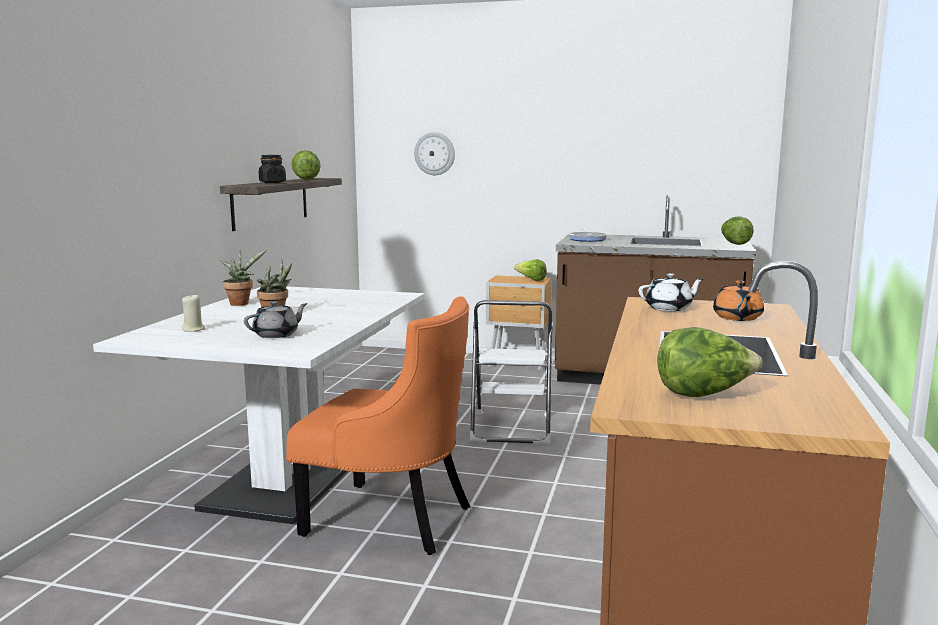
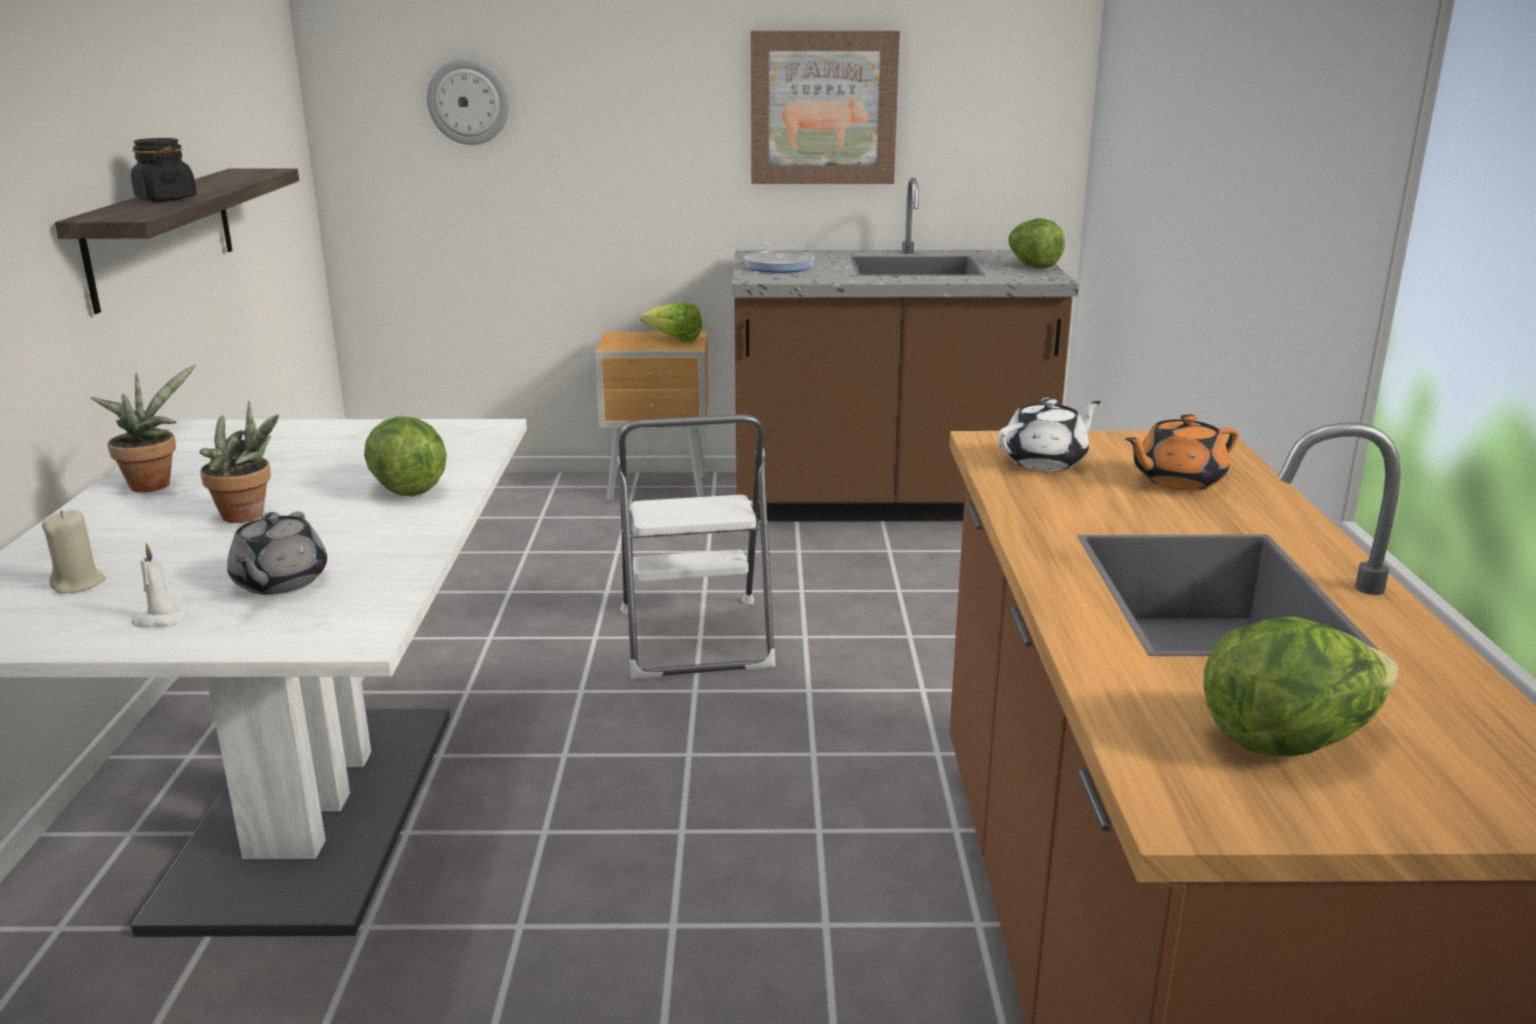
camera: 15 degrees left, 10 degrees up
(220, 341) = (159, 620): none -> white candle
(277, 335) = (279, 582): grey teapot -> grey teapot turned 150 degrees clockwise
(306, 179) = (228, 179): lettuce -> lettuce (407, 488)
(386, 519) = (536, 892): orange chair -> none
(620, 157) = (823, 108): none -> picture
(737, 318) = (1177, 480): orange teapot -> orange teapot turned 75 degrees clockwise

